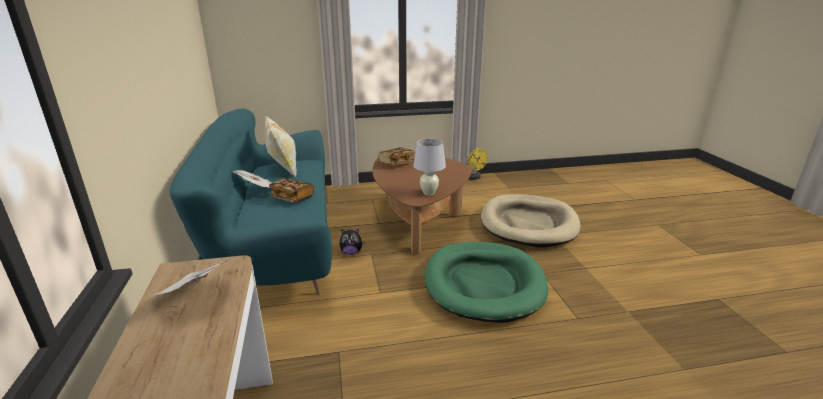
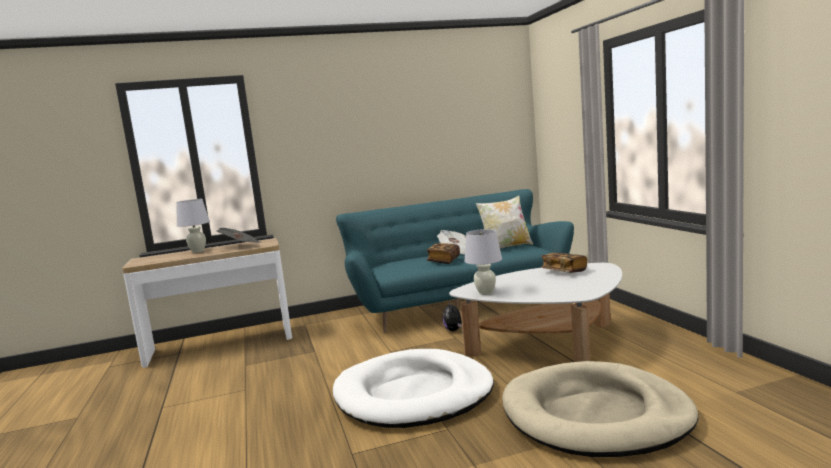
camera: 85 degrees right, 15 degrees down
(152, 356) = (198, 251): none -> white table lamp
(417, 219) = (549, 345): brown coffee table -> white coffee table
(473, 178) = (741, 361): yellow fan -> none
(484, 284) = (414, 394): green dog bed -> white dog bed

